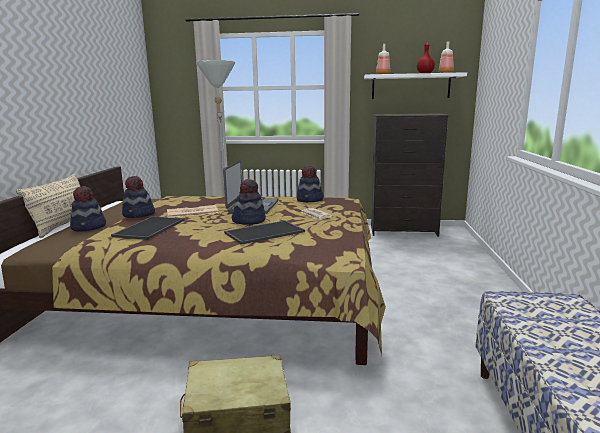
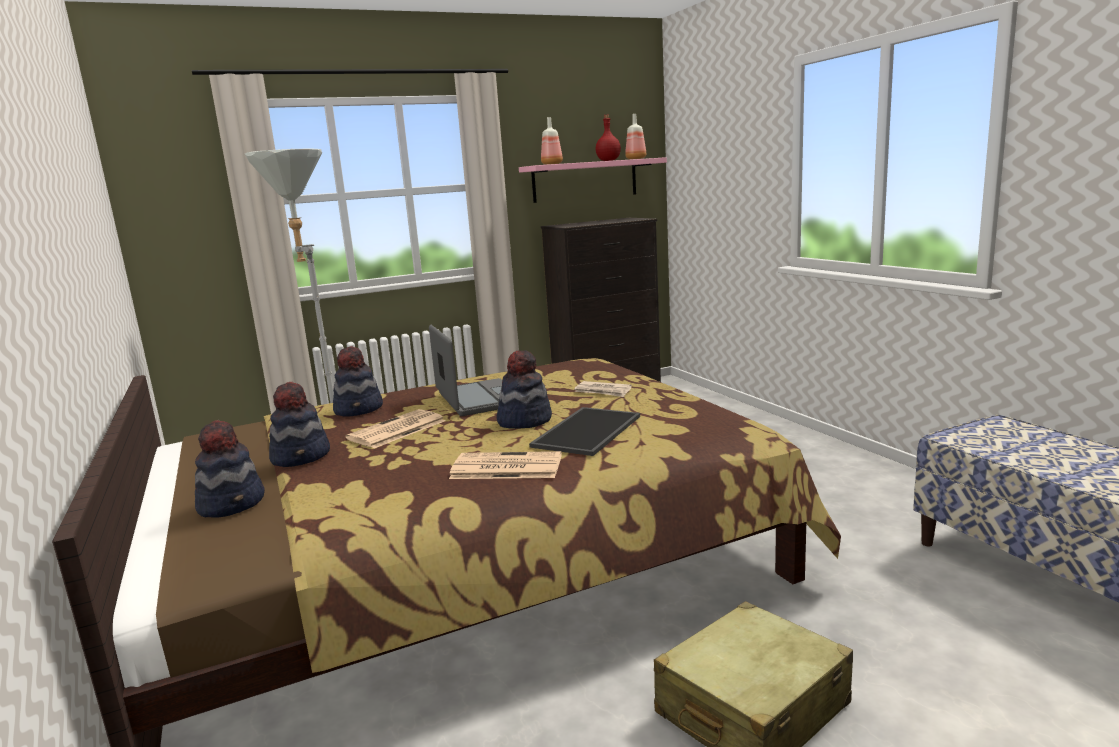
camera: 30 degrees left, 0 degrees up
(64, 225) = (150, 515): beige pillow -> none
(149, 228) = (378, 472): tray -> none
(196, 239) = (505, 467): none -> newspaper
(310, 200) = (542, 372): hat -> hat (359, 409)
(410, 86) = (585, 180): white shelf -> pink shelf

